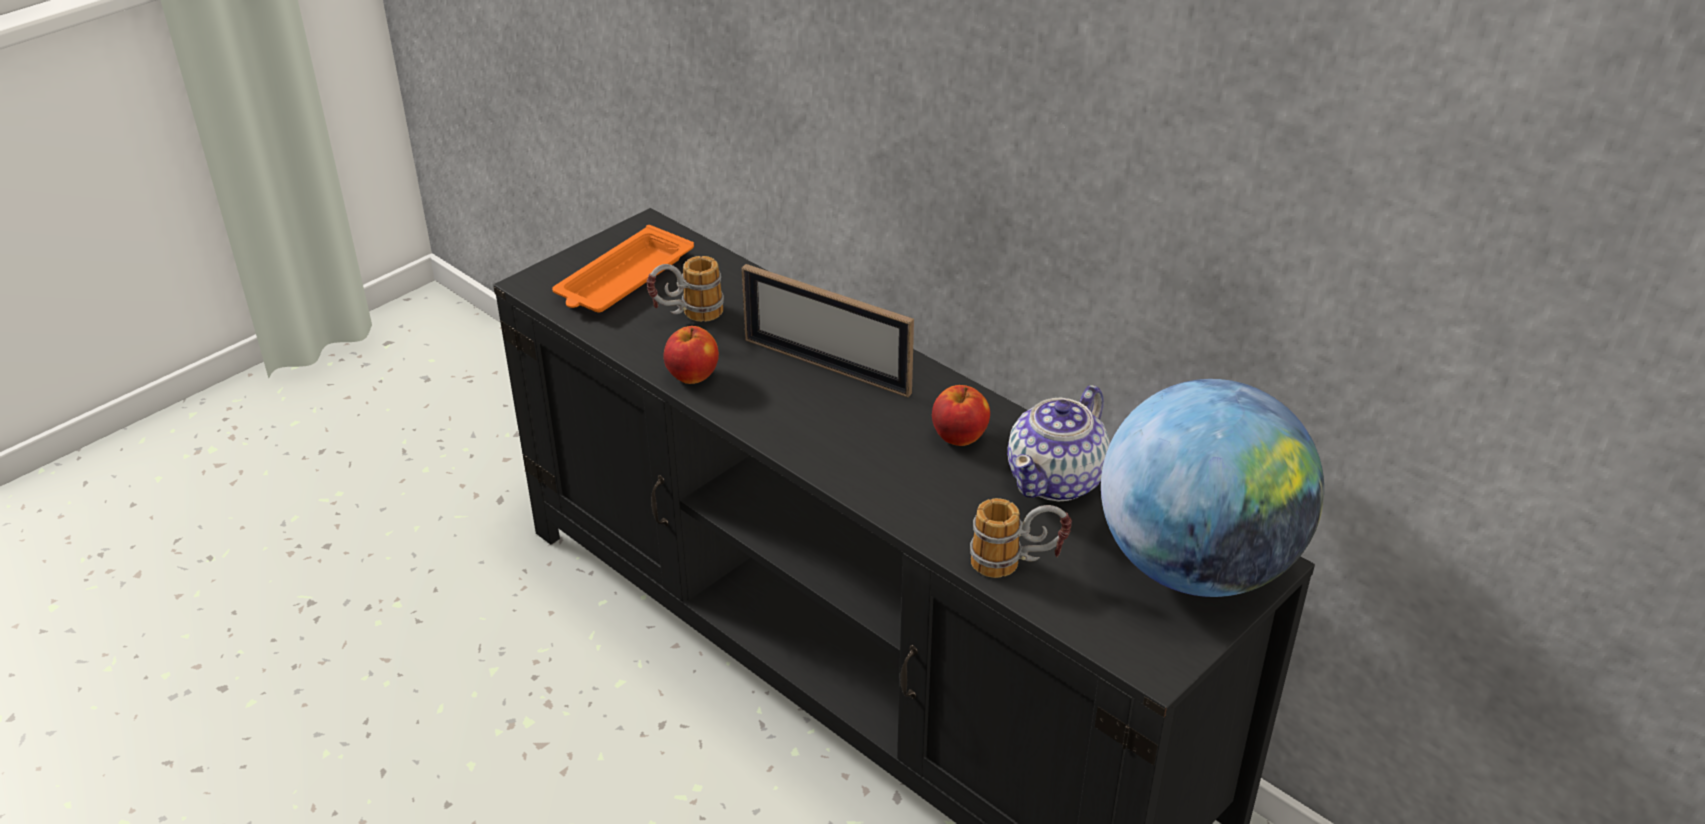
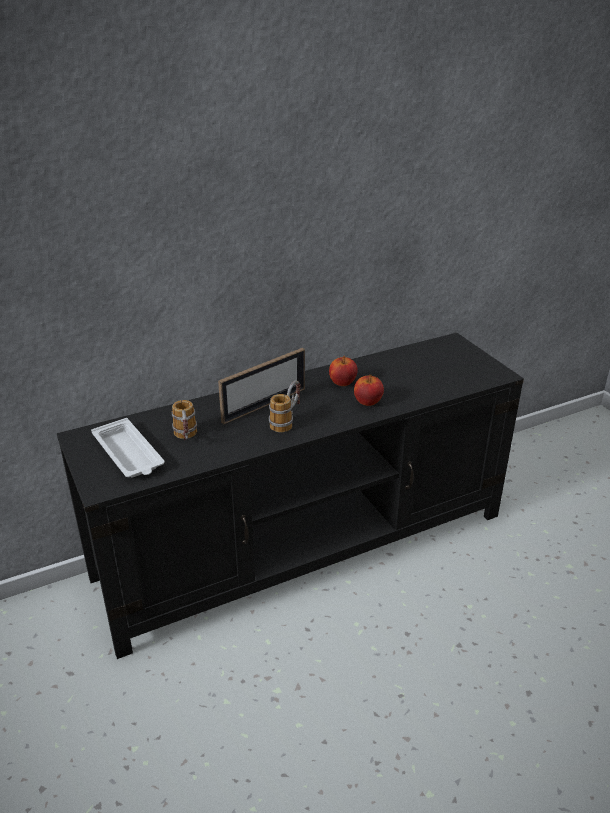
camera: 70 degrees left, 5 degrees down
(623, 280) = (129, 454): orange tray -> white tray
(692, 376) = (243, 446): apple -> apple (367, 402)
(1017, 565) = (434, 389): mug -> mug (287, 421)
(1057, 479) = (384, 368): teapot -> none
(1196, 566) = (450, 353): globe -> none

